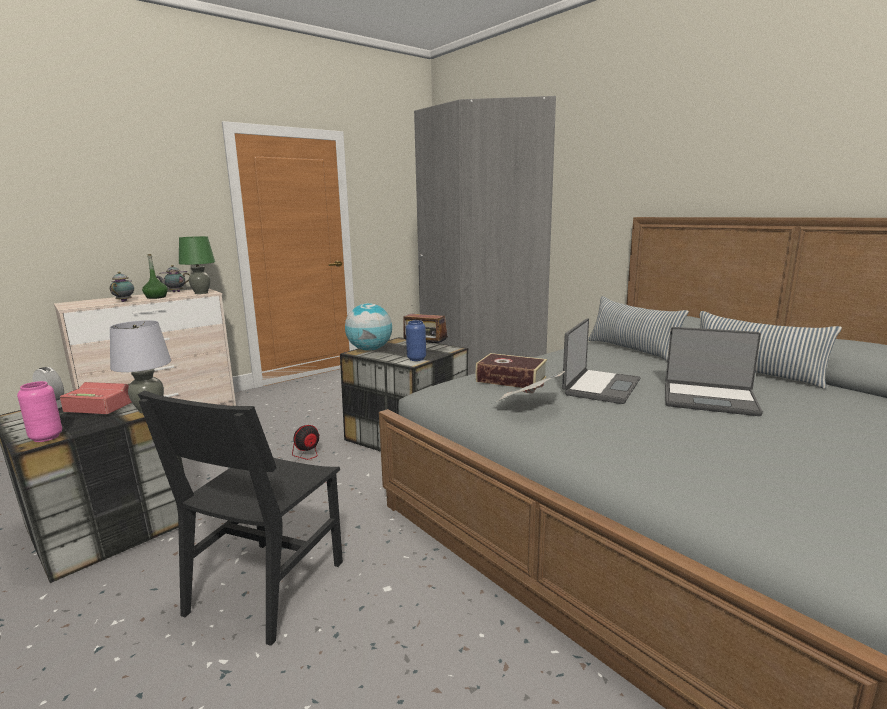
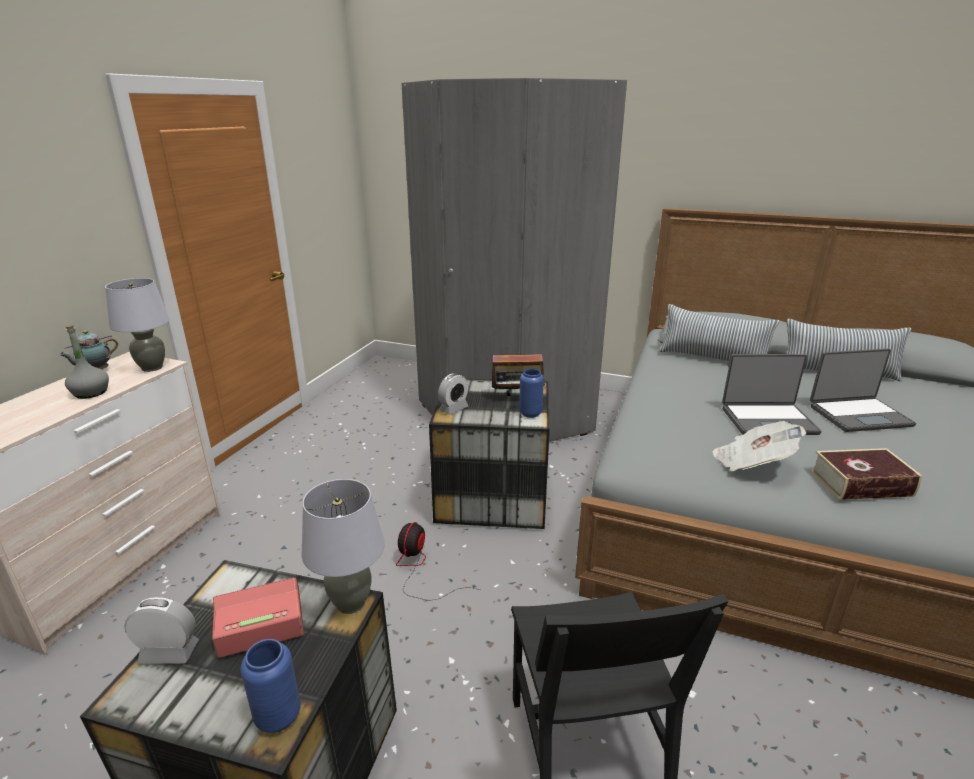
camera: 30 degrees left, 10 degrees up
(46, 437) = (278, 716): pink vase -> blue vase
(125, 301) = (50, 414): teapot -> none
(156, 297) = (90, 393): green bottle -> grey bottle
(201, 293) = (152, 368): green table lamp -> grey table lamp
(369, 349) = (453, 409): globe -> alarm clock
(511, 379) = (685, 428): book -> book (861, 483)
(600, 387) = (767, 420): laptop -> laptop turned 90 degrees clockwise

